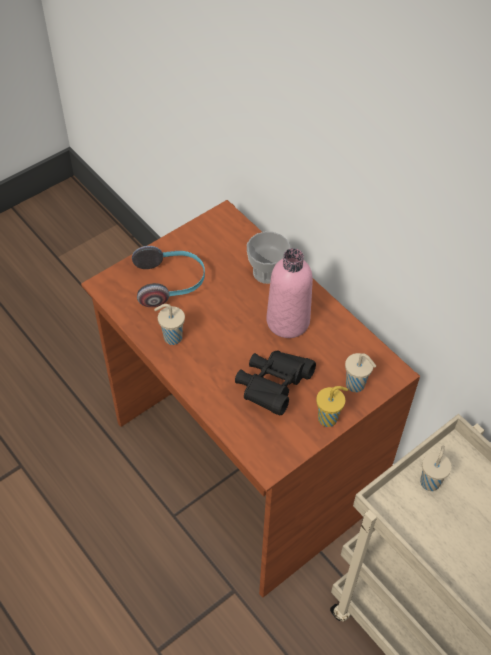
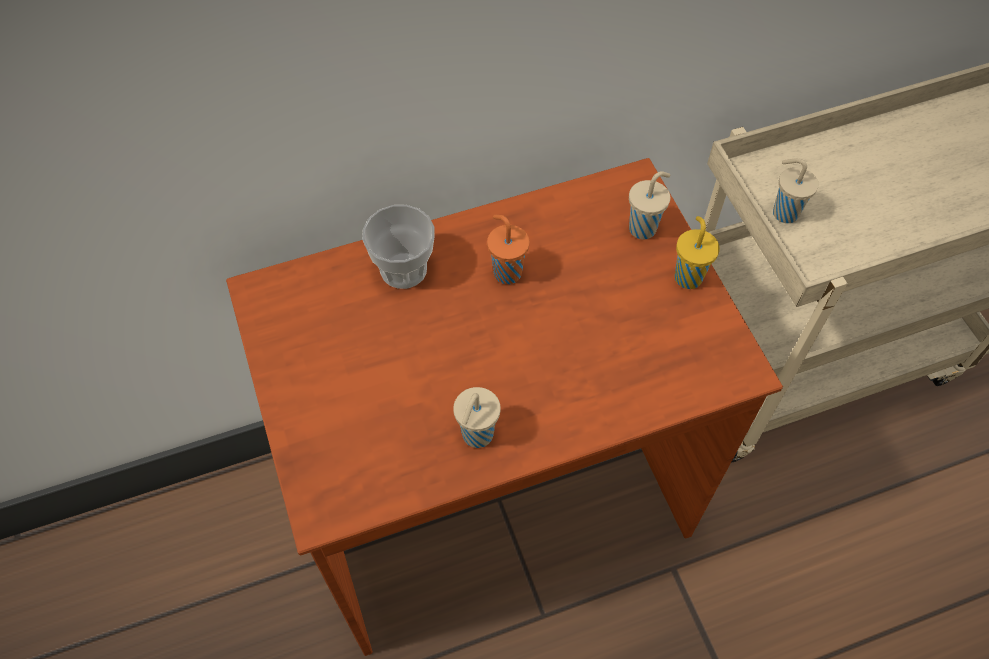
camera: 70 degrees left, 5 degrees up
(170, 283) = (365, 408): headphones -> none
(273, 387) = (615, 325): black binoculars -> none
(288, 321) = (506, 271): pink bottle -> orange cup

